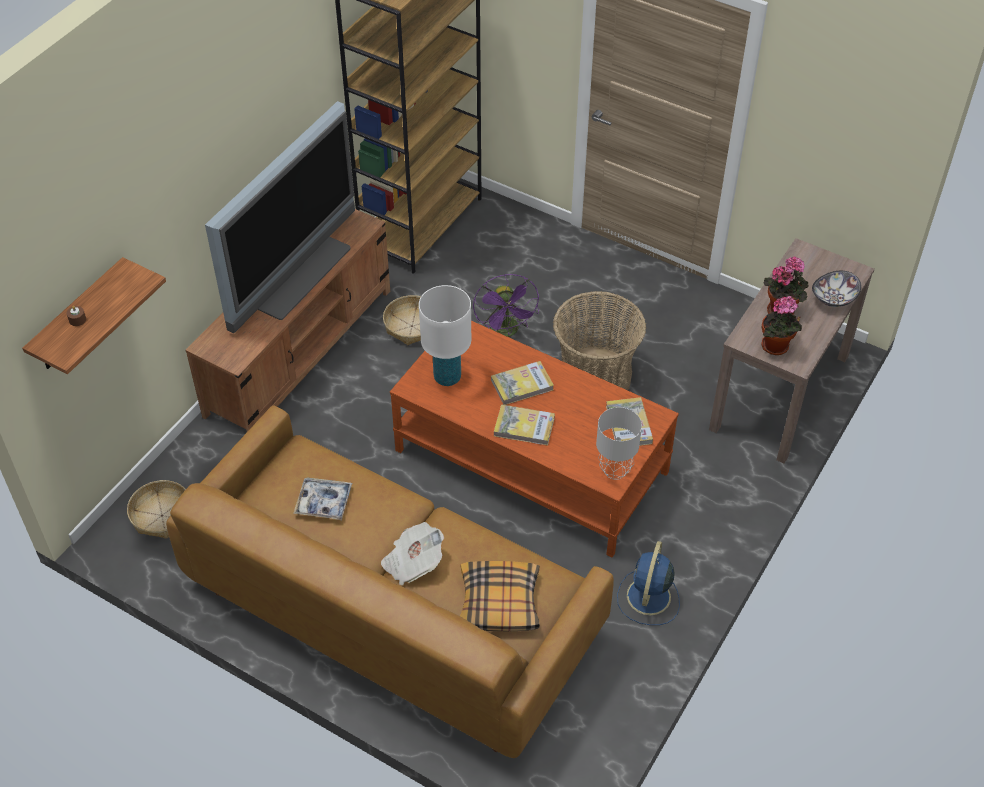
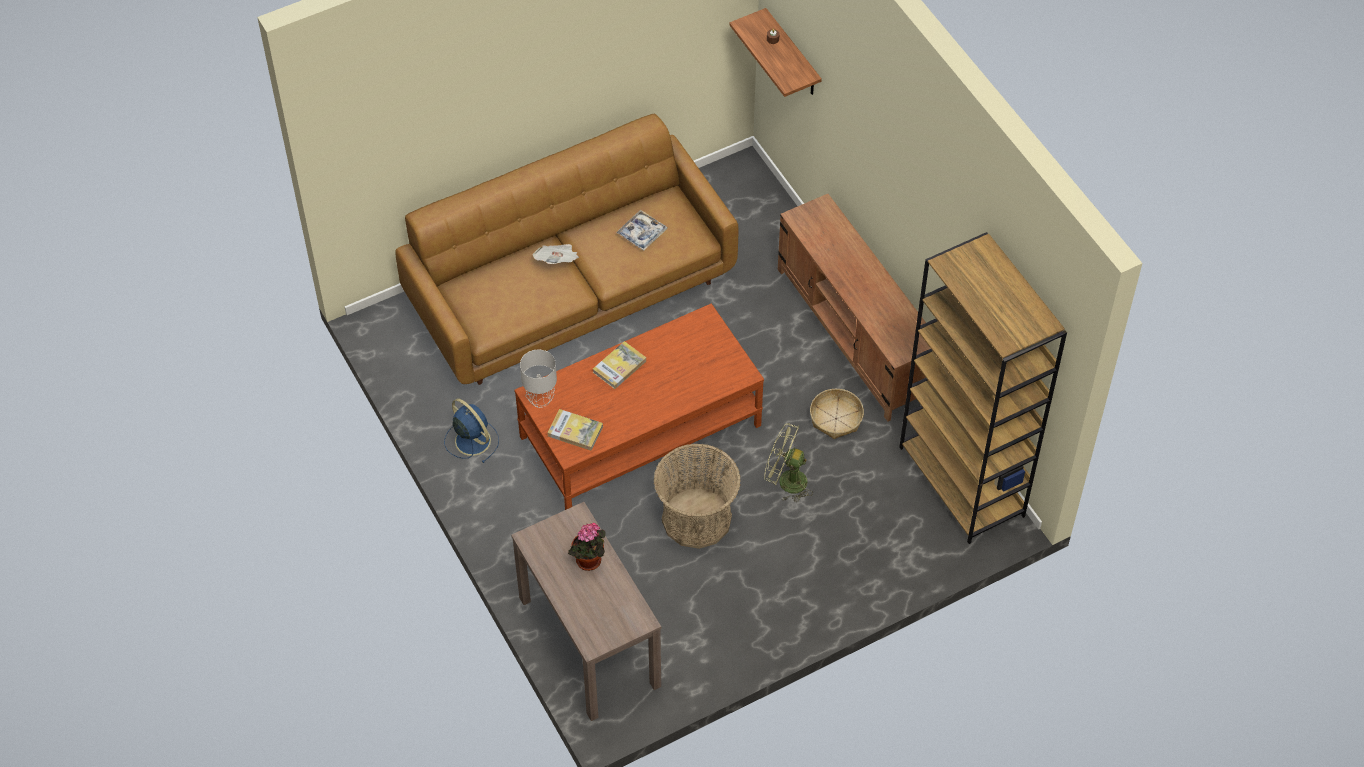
camera: 120 degrees right, 5 degrees up
(161, 515) = (743, 197): basket -> none
(297, 273) = (867, 286): television -> none
(447, 377) = (700, 343): white table lamp -> none
(499, 603) = (491, 291): pillow -> none
(506, 332) = (786, 481): purple fan -> green fan
(522, 385) = (660, 385): book -> none
(776, 348) = (554, 534): potted plant -> none
(834, 299) = (575, 608): bowl -> none

